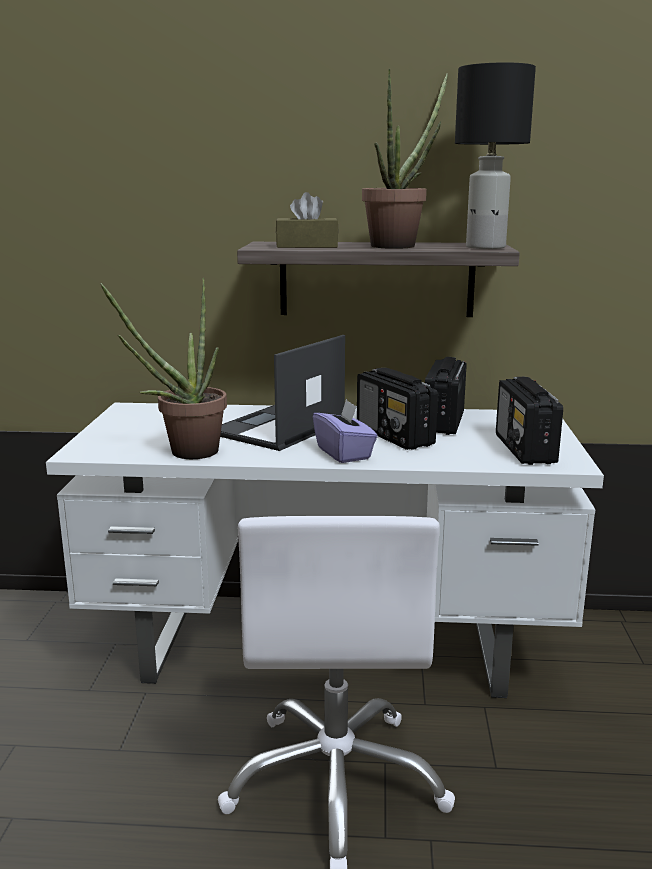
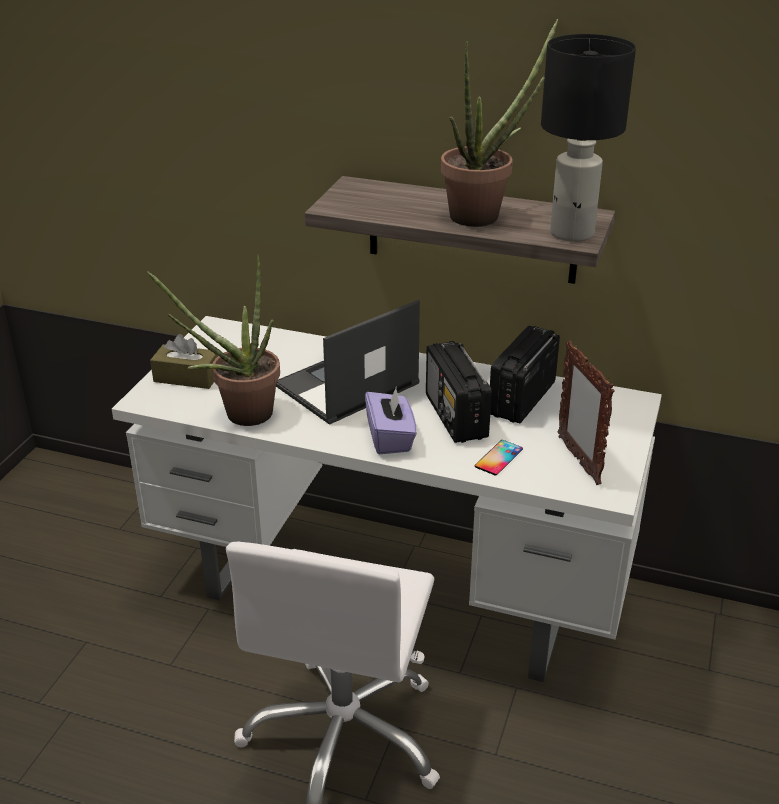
camera: 15 degrees right, 15 degrees up
(307, 246) = (383, 206): brown tissue box -> brown tissue box (187, 377)
(454, 455) = (498, 458): none -> phone
(525, 449) = (578, 460): radio -> picture frame

